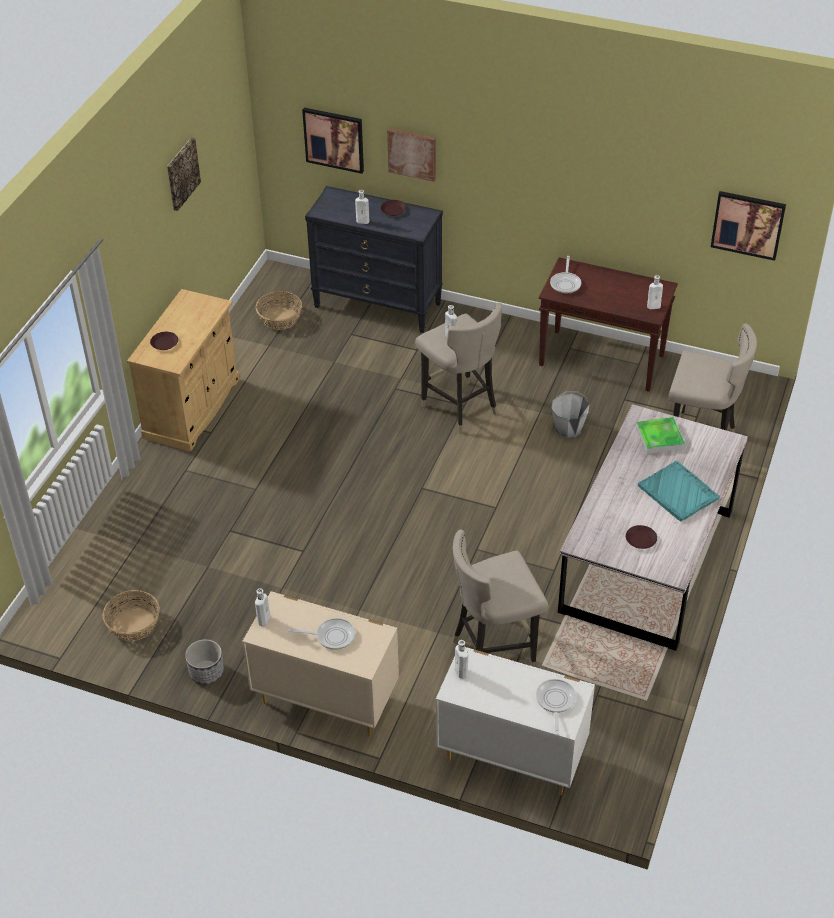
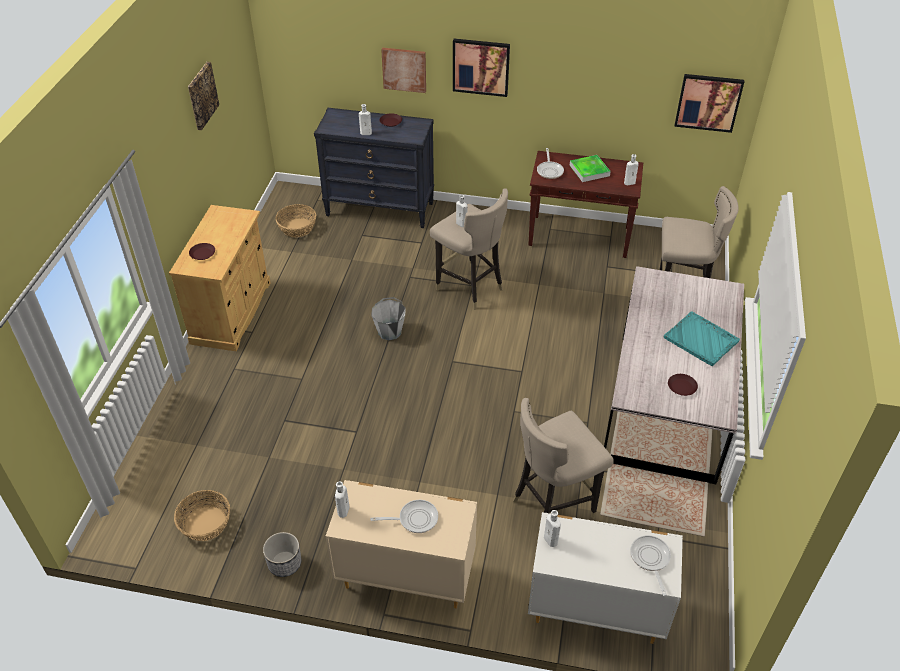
camera: 10 degrees left, 0 degrees up
(334, 139) = (332, 63): picture -> picture (481, 67)
(568, 428) = (567, 296): grey bucket -> grey bucket (390, 331)
(659, 438) = (669, 293): tray -> tray (589, 170)

